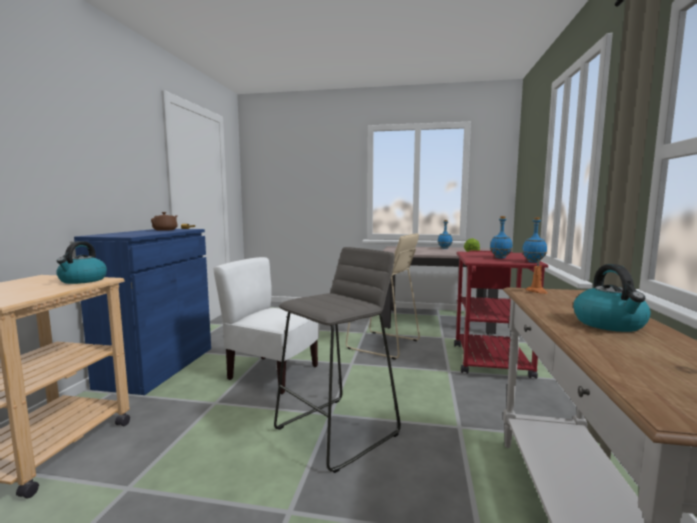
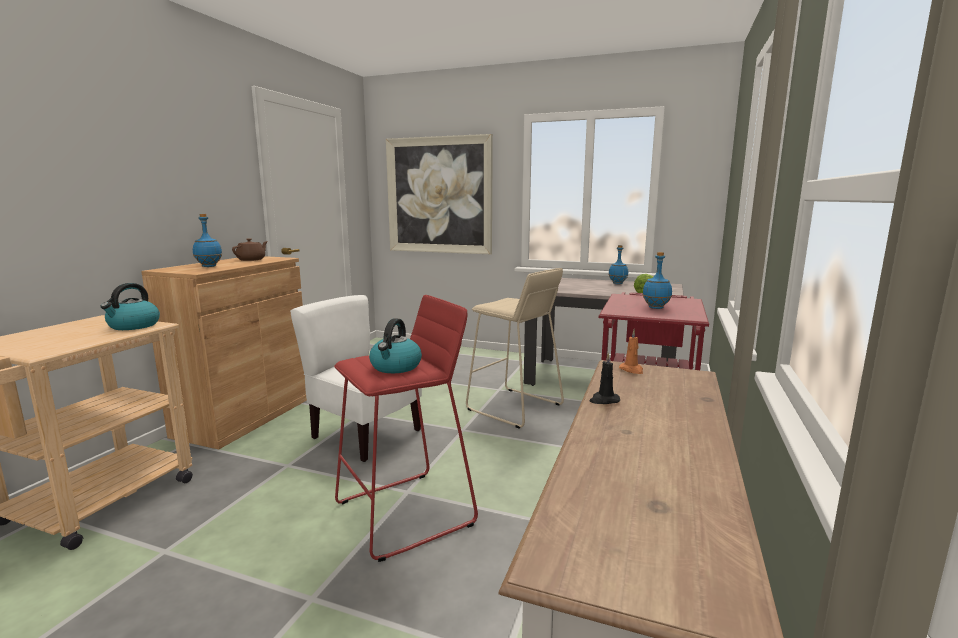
camera: 10 degrees right, 5 degrees up
(158, 366) = (245, 416): blue cabinet -> brown cabinet
(300, 186) = (439, 195): none -> picture
(337, 431) = (405, 513): grey stool -> red stool
(533, 262) = (692, 317): blue bottle -> blue bottle (208, 266)
(545, 309) = (604, 400): none -> black candle
(610, 324) = (656, 430): kettle -> kettle (396, 367)

